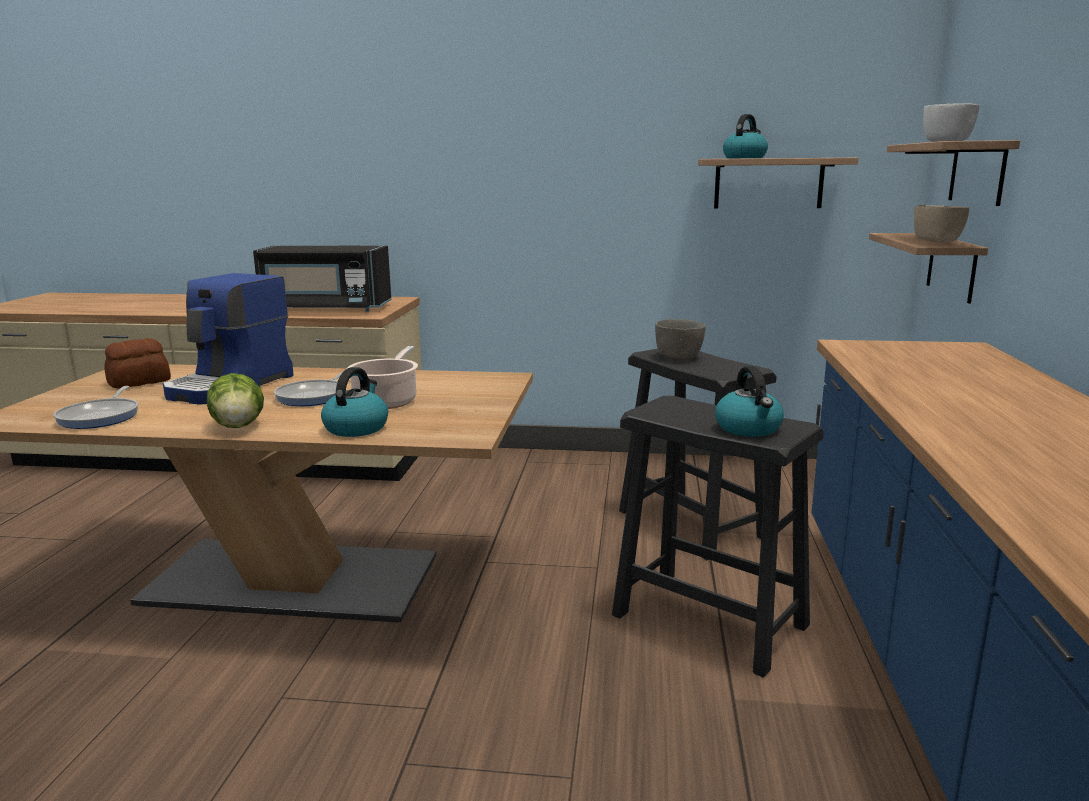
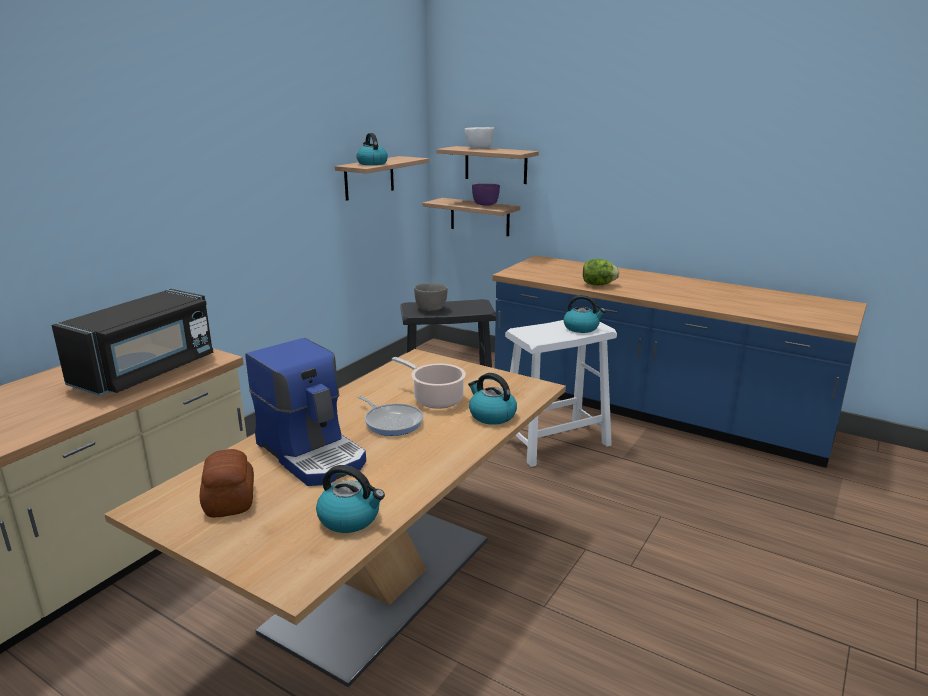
camera: 65 degrees left, 5 degrees up
(101, 417) = (350, 518): frying pan -> kettle
(238, 426) = (447, 455): lettuce -> lettuce (598, 285)
(710, 621) = (555, 442): black stool -> white stool
(937, 241) = (485, 205): beige bowl -> purple bowl

